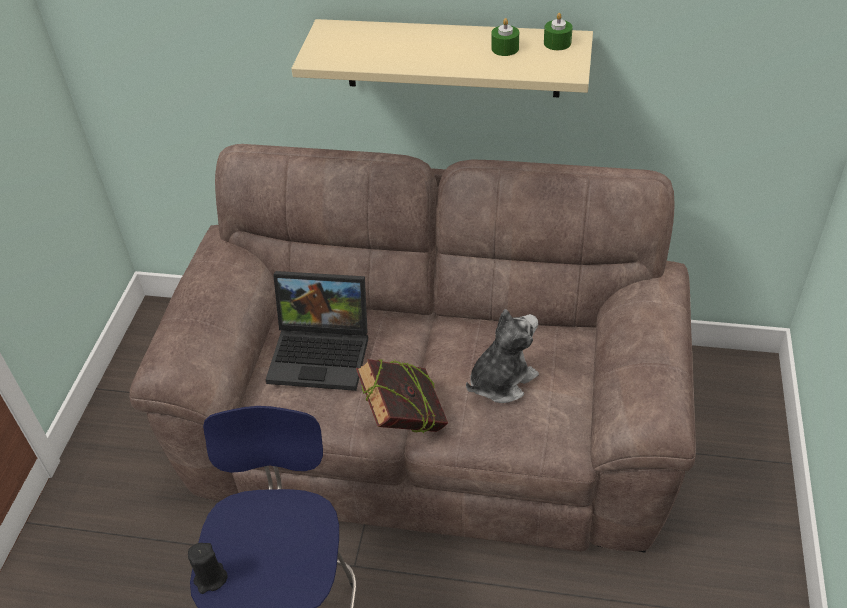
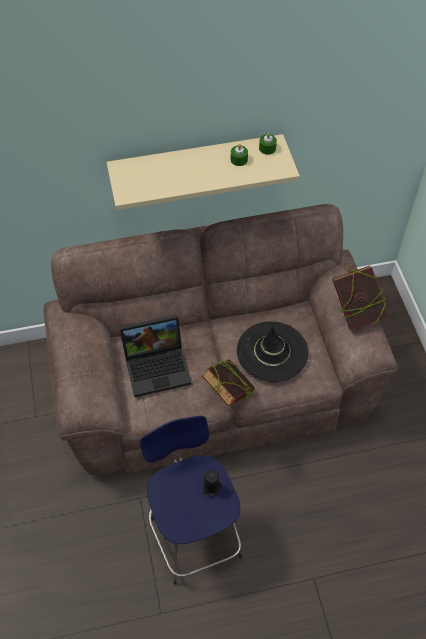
camera: 25 degrees left, 10 degrees up
(210, 578) = (170, 524): black candle -> black candle (211, 488)
(501, 380) = (272, 352): plush toy -> black hat
(651, 351) = (356, 313): none -> book

